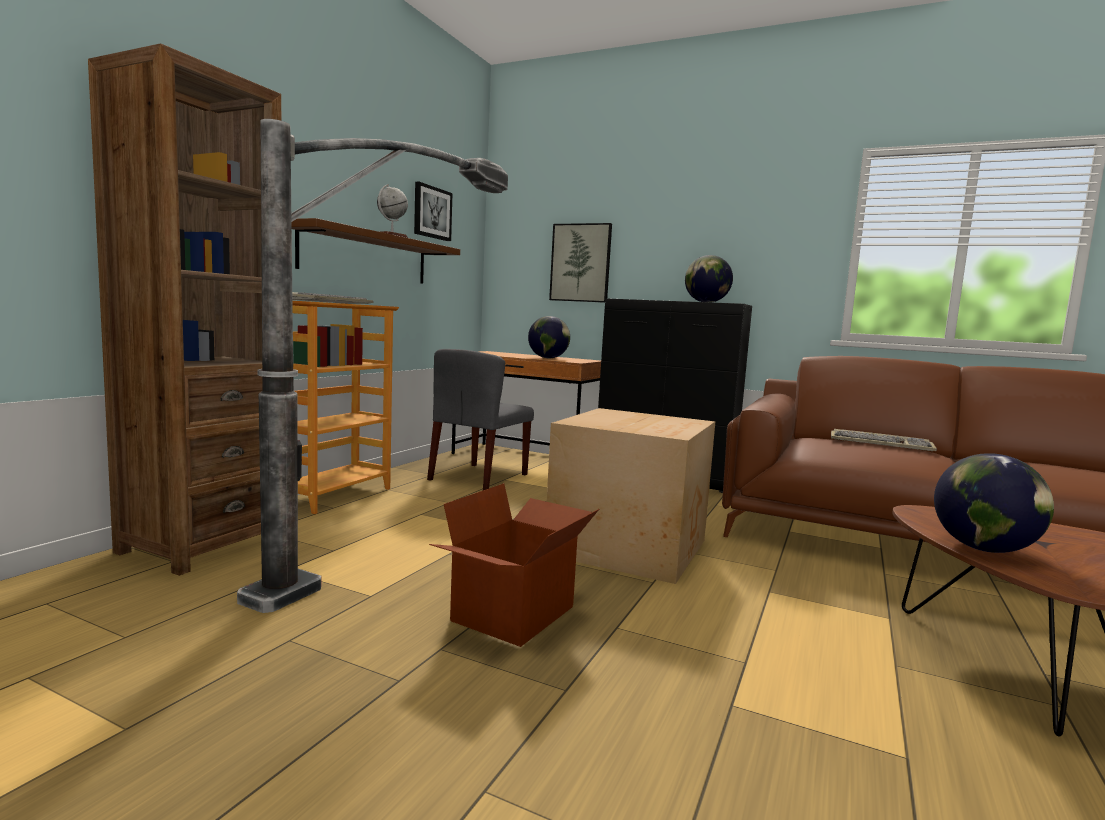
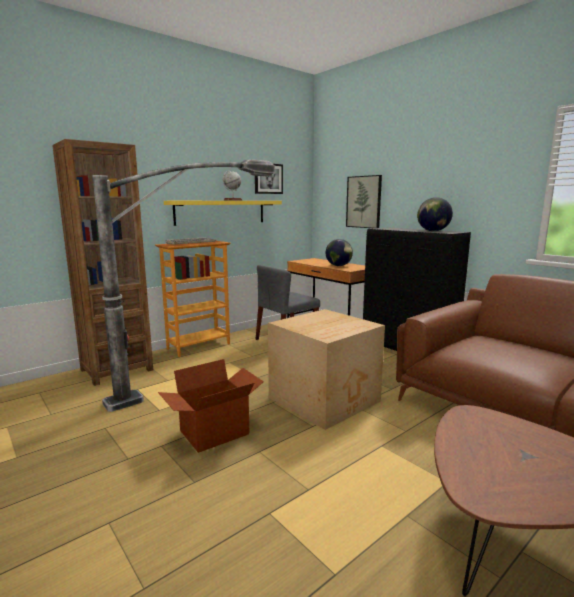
camera: 25 degrees right, 5 degrees up
(367, 256) = (221, 212): brown shelf -> yellow shelf
(881, 444) = (523, 349): keyboard -> none
(984, 549) = (461, 453): globe -> none

